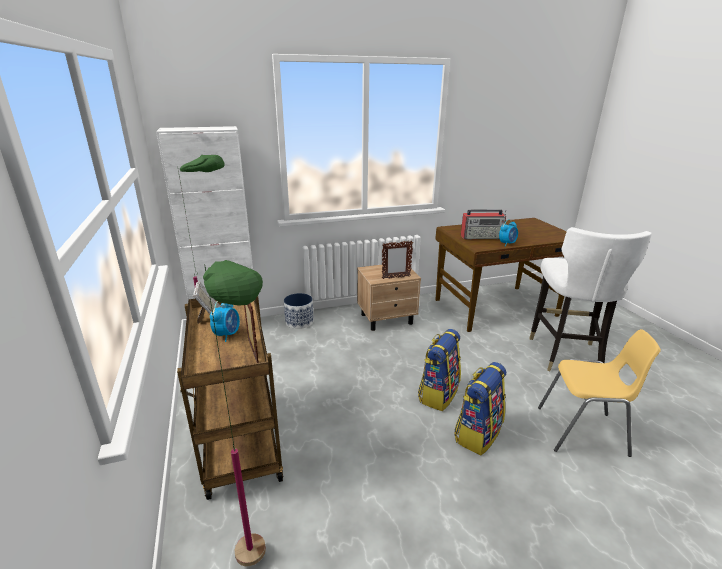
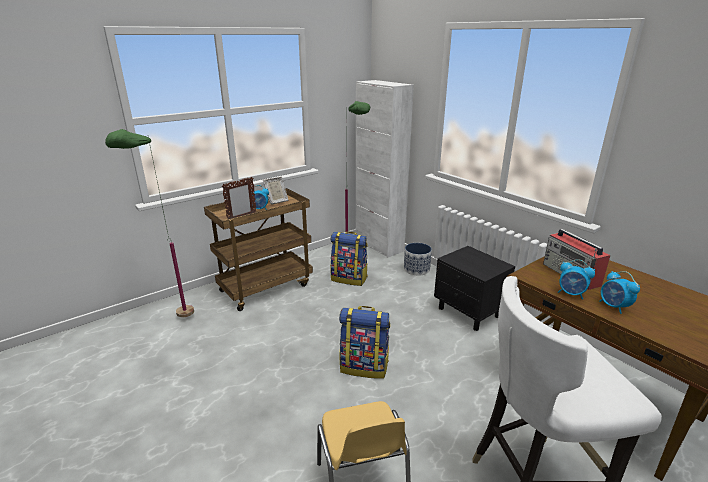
camera: 70 degrees right, 0 degrees up
(387, 319) = (469, 313): beige nightstand -> black nightstand
(396, 277) = (467, 267): picture frame -> none
(477, 433) = (320, 400): backpack -> backpack (349, 278)
(523, 239) = (613, 306): none -> alarm clock

